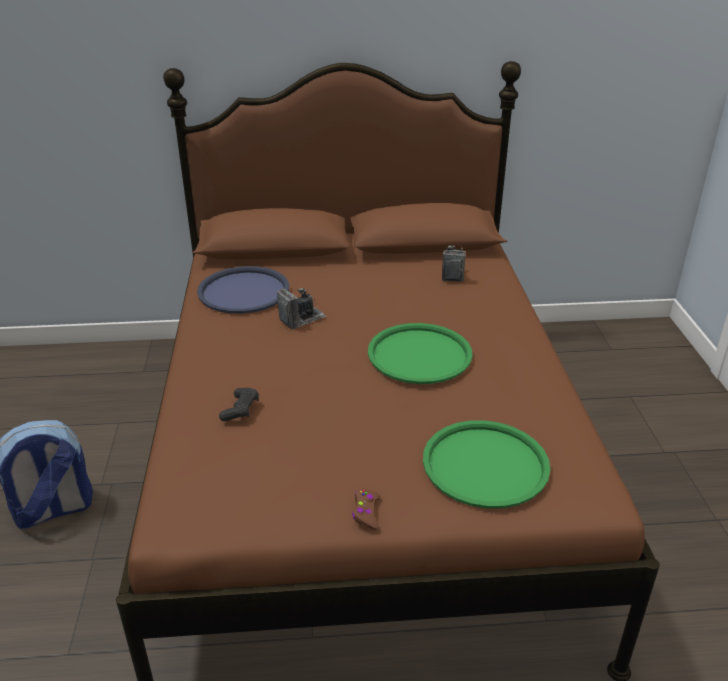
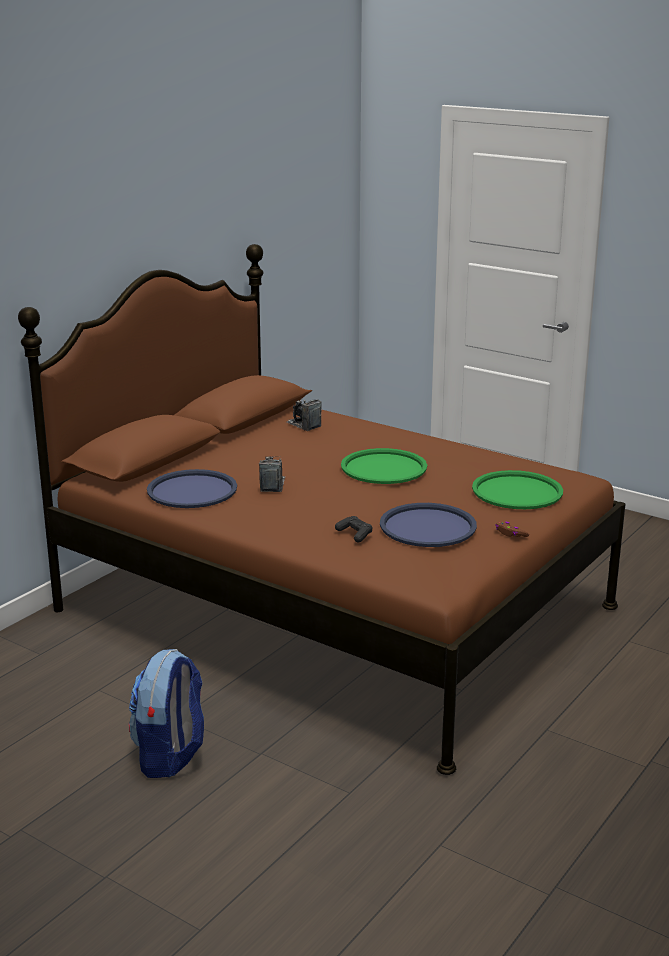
camera: 50 degrees left, 10 degrees down
(307, 445) = (427, 526): none -> blue tray

